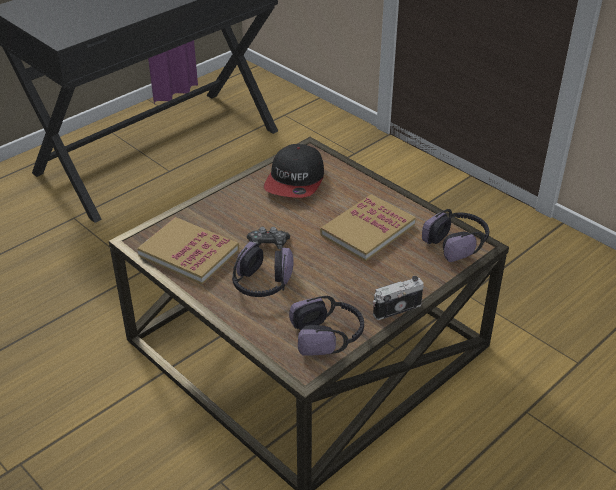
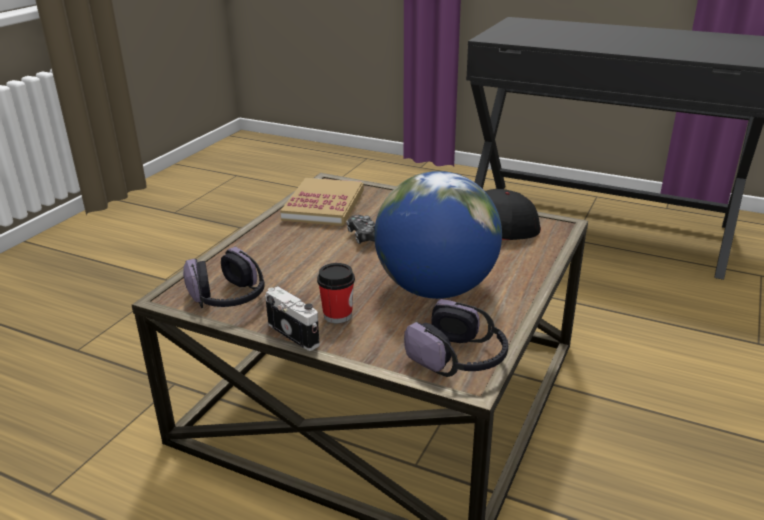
camera: 70 degrees right, 10 degrees down
(261, 284) = (298, 248): headphones -> none
(367, 230) = (436, 289): book -> globe
(380, 283) = (337, 315): none -> cup

